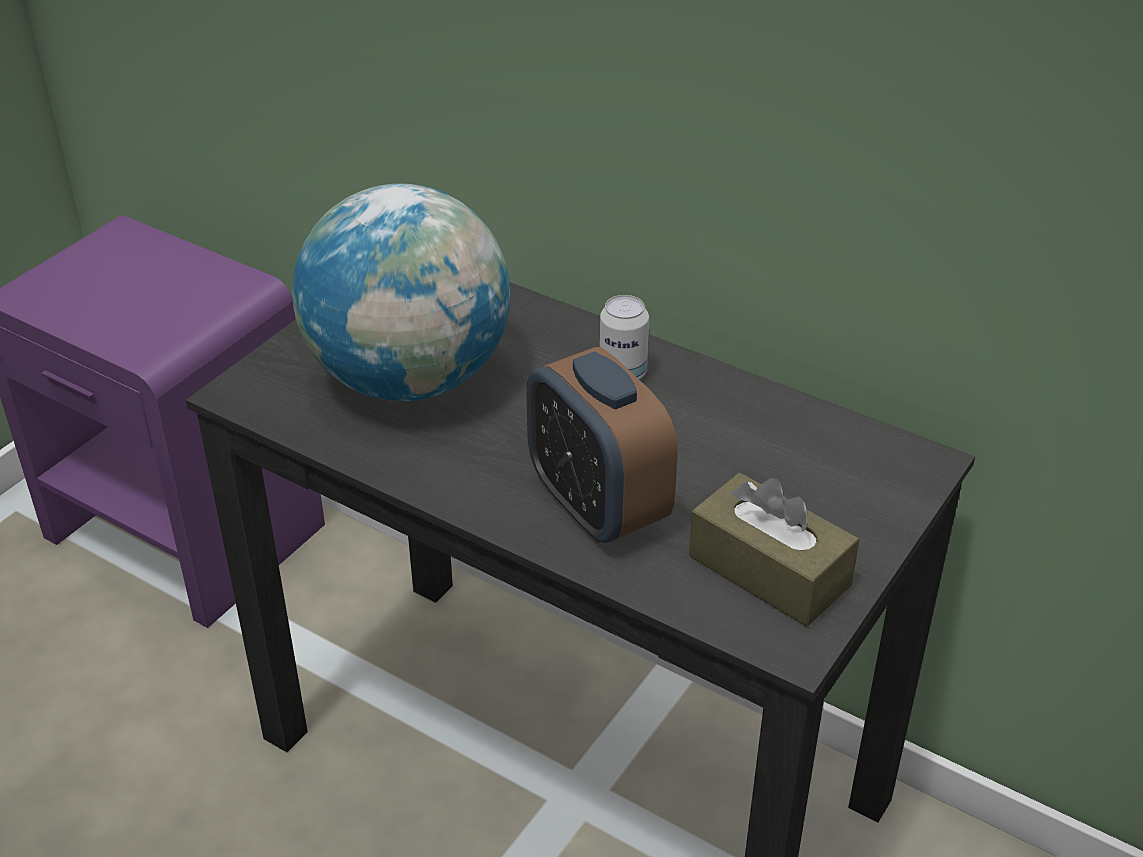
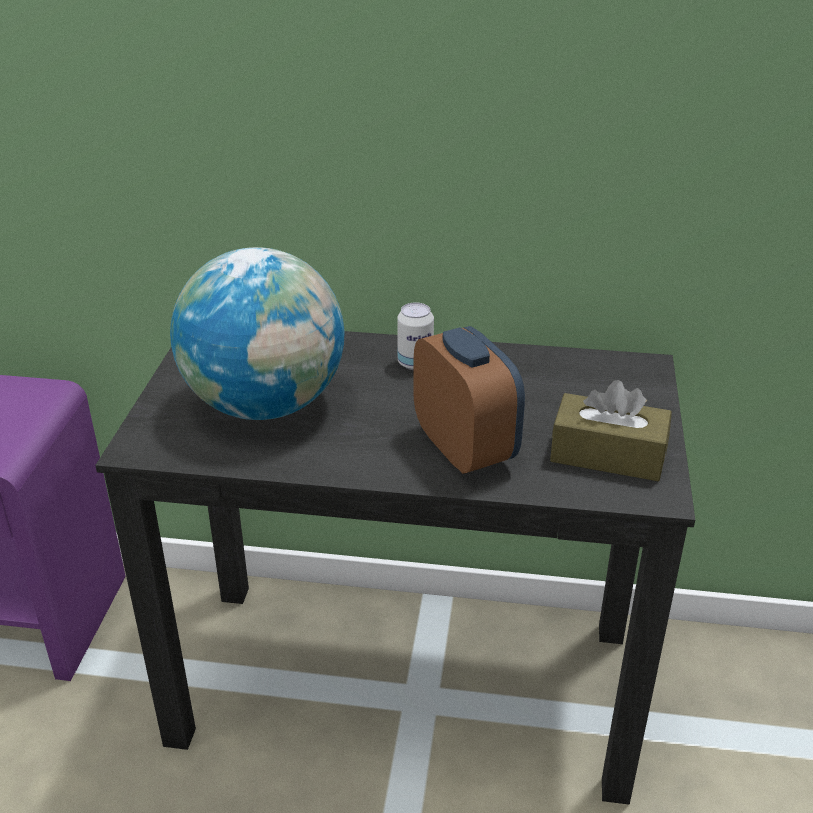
camera: 25 degrees left, 5 degrees down
(597, 506) = (465, 449): alarm clock -> alarm clock turned 150 degrees counterclockwise

